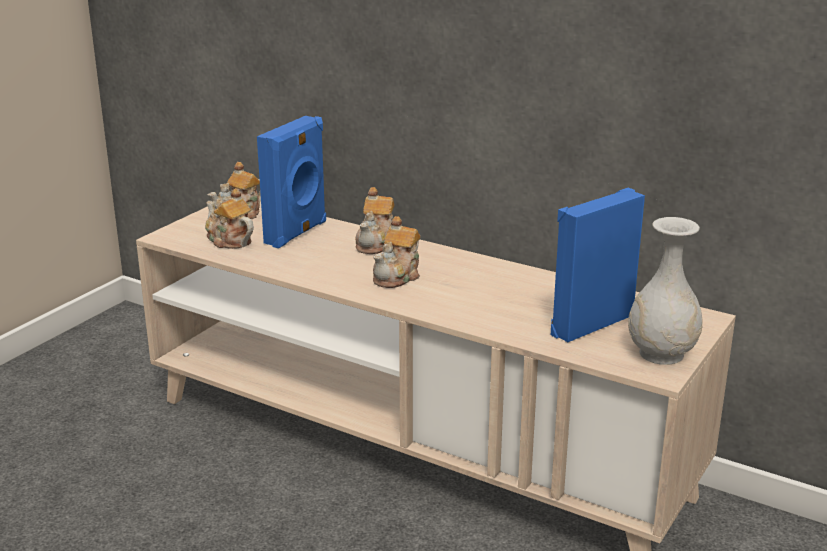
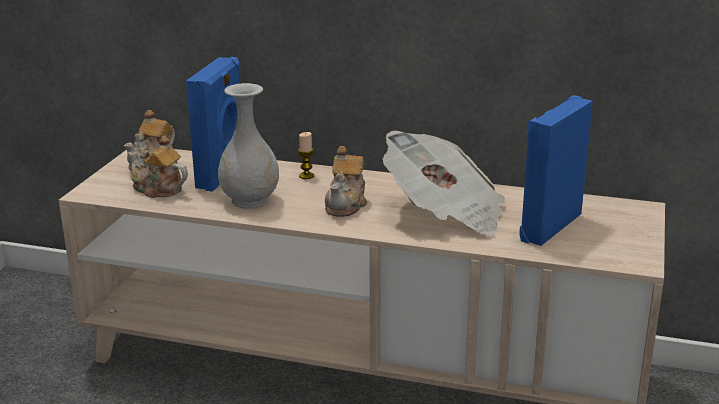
camera: 15 degrees left, 0 degrees up
(377, 243) = (306, 176): teapot -> candle
(491, 297) = (445, 213): none -> newspaper
(662, 353) = (627, 245): white vase -> white vase (250, 200)

